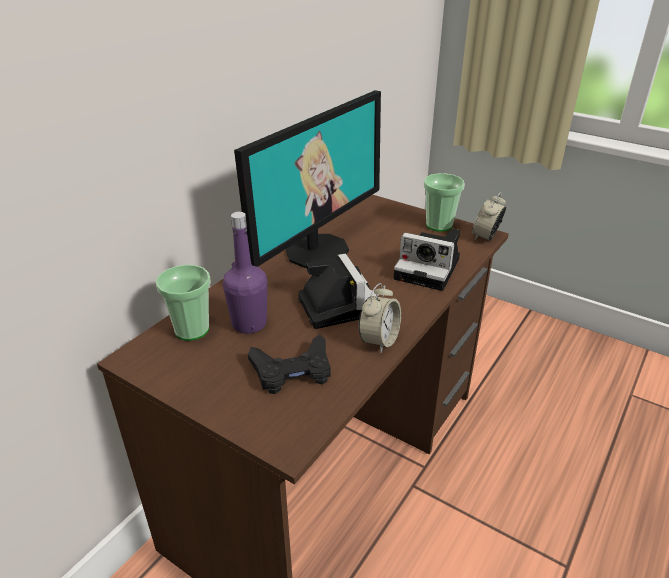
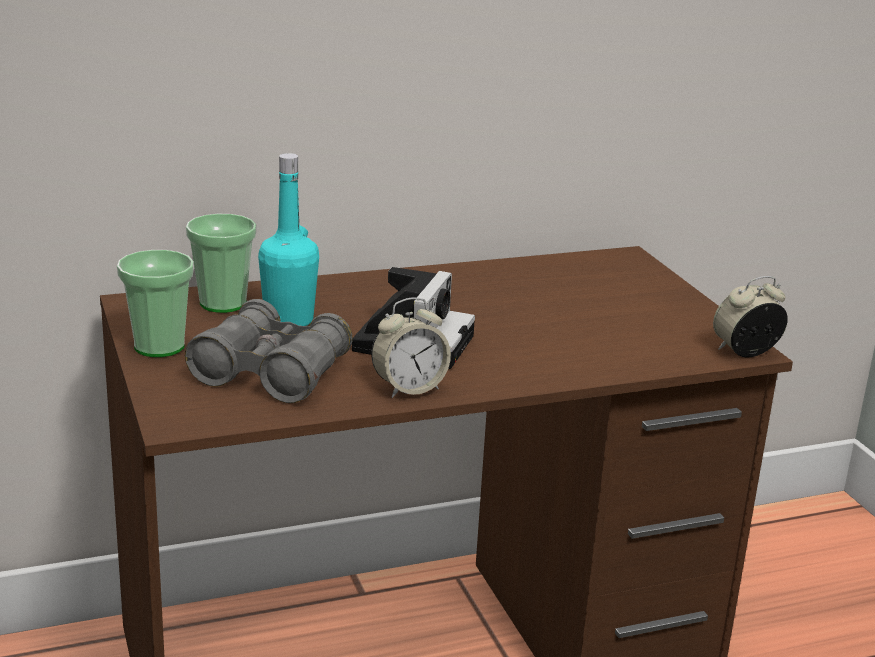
camera: 35 degrees right, 10 degrees down
(249, 323) = (288, 320): purple bottle -> turquoise bottle
(292, 370) = (271, 373): black game controller -> grey binoculars
(316, 250) = (474, 286): monitor -> none
(430, 269) = (595, 354): camera -> none
(439, 225) = (695, 318): cup -> cup (159, 346)

